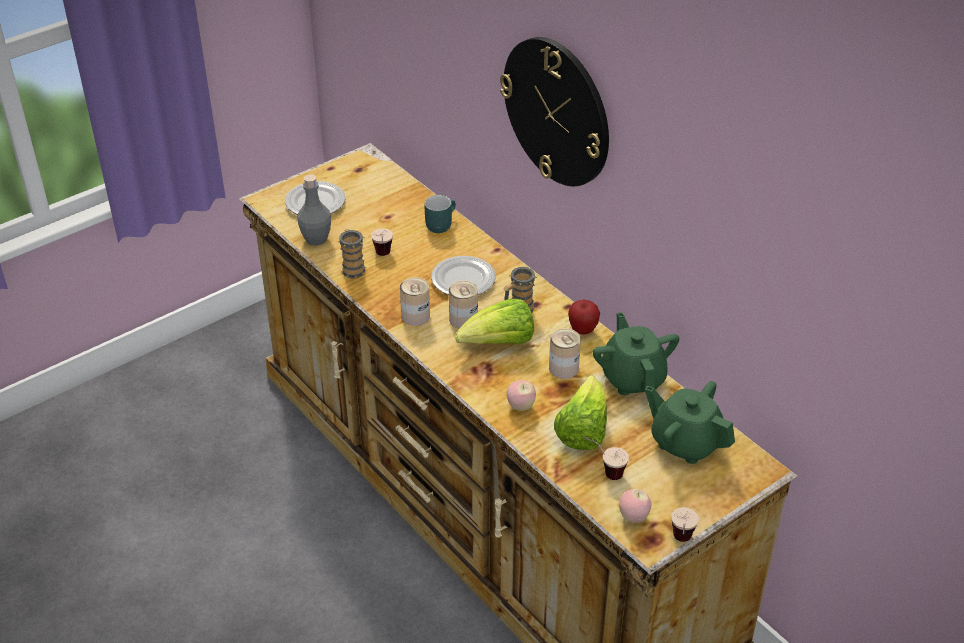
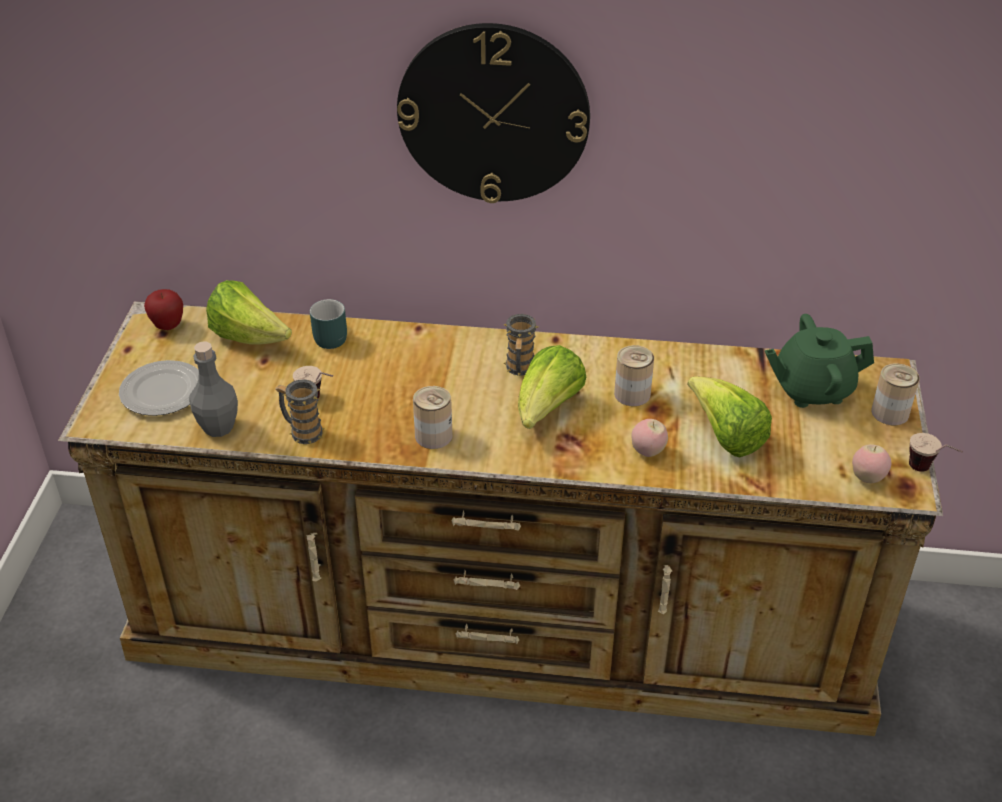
camera: 45 degrees left, 0 degrees up
(398, 198) = (249, 337): none -> lettuce
(462, 279) = (428, 374): plate -> none
(463, 319) = (483, 409): can -> can (890, 413)
(583, 330) = (599, 351): apple -> apple (168, 326)
(603, 471) = (791, 458): cup -> none
(633, 378) = (697, 364): green teapot -> none

